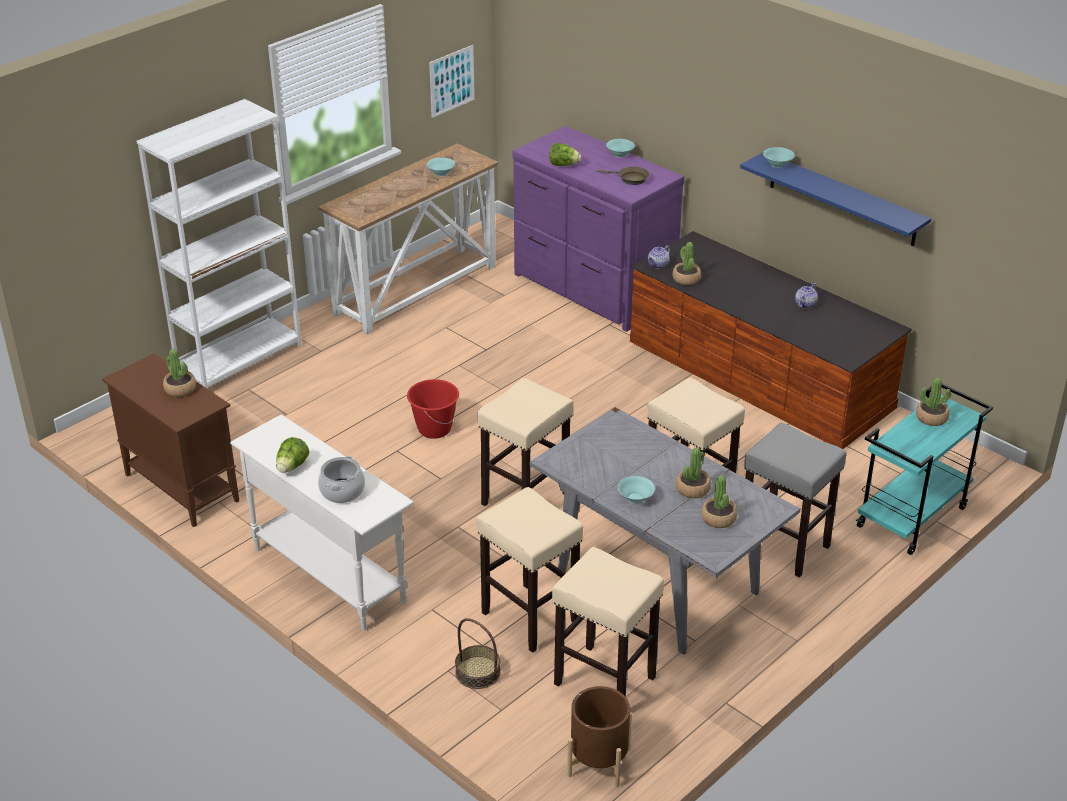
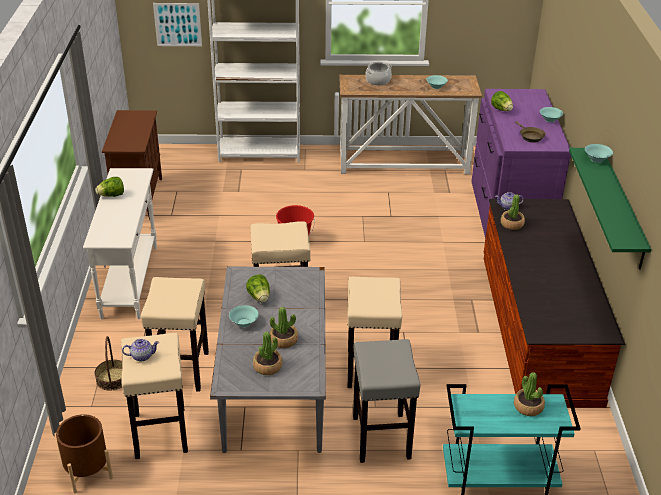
camera: 45 degrees right, 0 degrees up
(180, 389) = (137, 132): potted plant -> none
(342, 491) = (110, 221): cooking pot -> cooking pot (378, 80)
(452, 81) = (490, 29): picture -> picture (177, 24)
(609, 468) = (259, 297): none -> lettuce
(805, 304) = (568, 283): teapot -> teapot (141, 356)
(842, 199) = (622, 208): blue shelf -> green shelf

